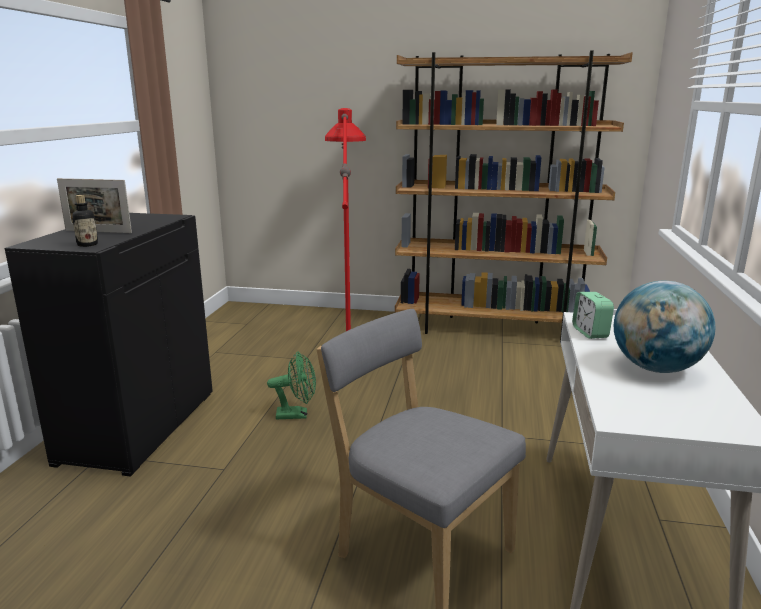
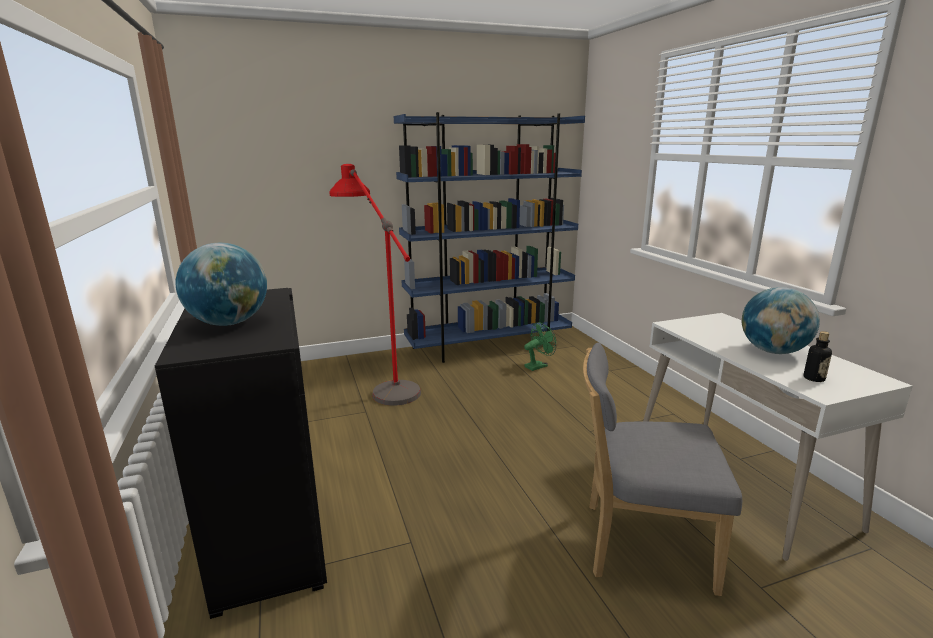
camera: 30 degrees left, 0 degrees up
(87, 245) = (260, 341): bottle -> bottle (814, 378)
(98, 231) = (229, 323): picture frame -> globe
(297, 414) = (418, 466): green fan -> green fan (538, 366)
(493, 328) = (489, 346): brown bookcase -> blue bookcase
(590, 332) = (695, 334): alarm clock -> none

